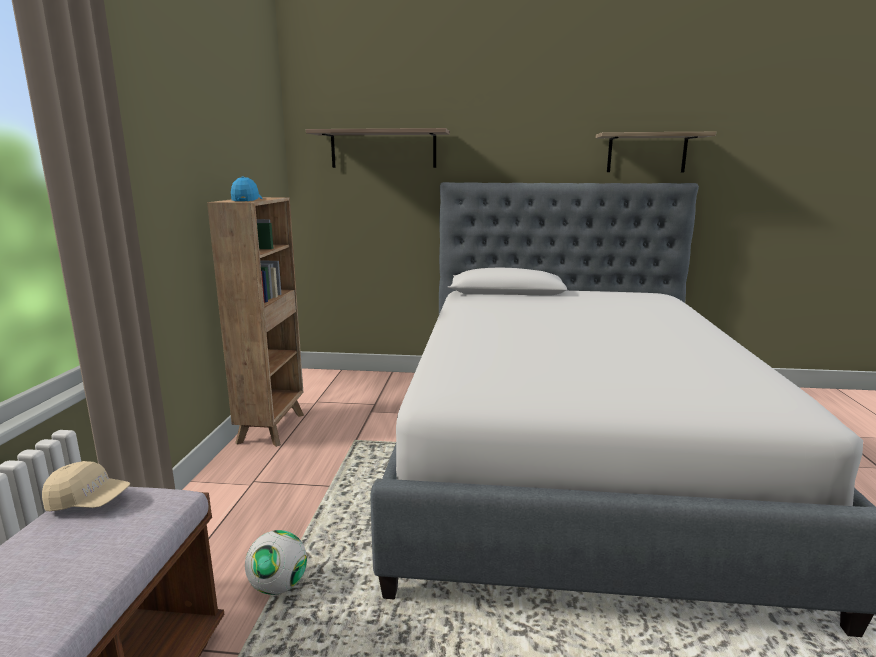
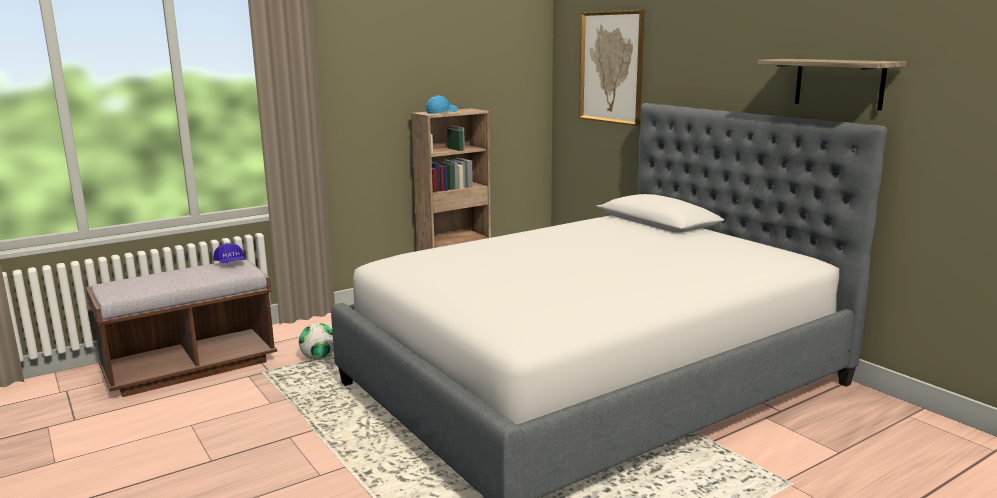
camera: 50 degrees right, 0 degrees up
(89, 502) = (230, 263): beige cap -> blue cap
(383, 149) = (611, 67): shelf -> picture

